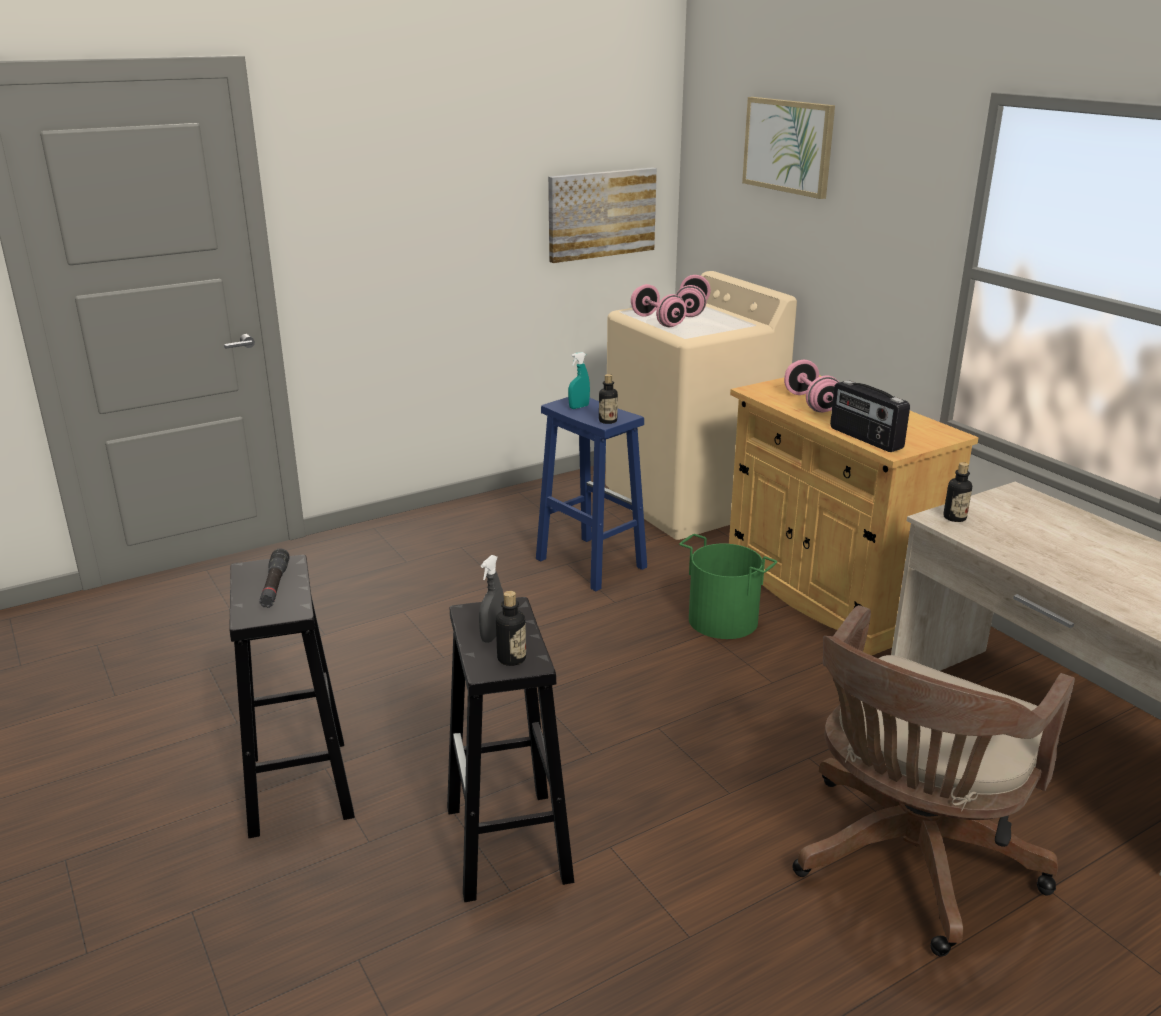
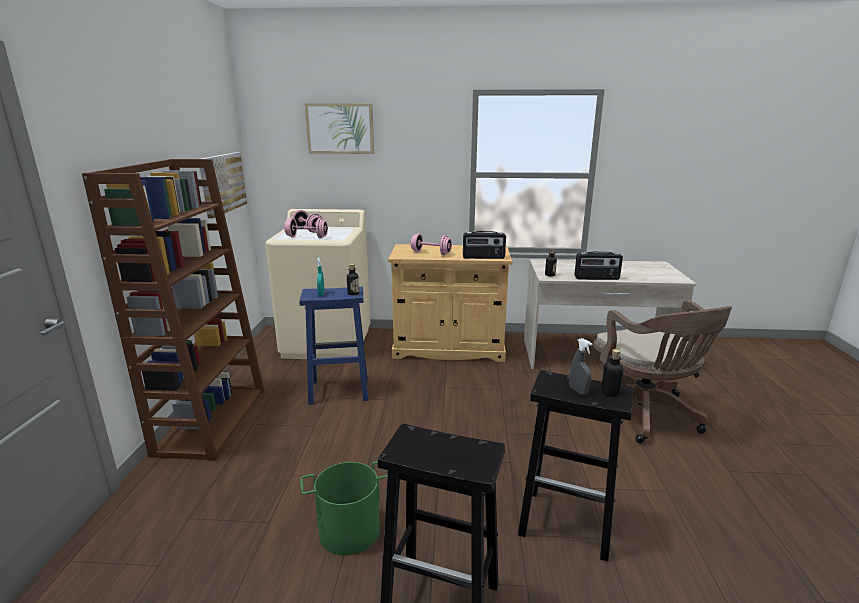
camera: 55 degrees left, 5 degrees down
(275, 586) = (440, 447): black flashlight -> none
(440, 523) = (212, 420): none -> brown bookcase
(723, 619) = (438, 379): green bucket -> green bucket (349, 530)
(1024, 561) = (596, 278): none -> radio

